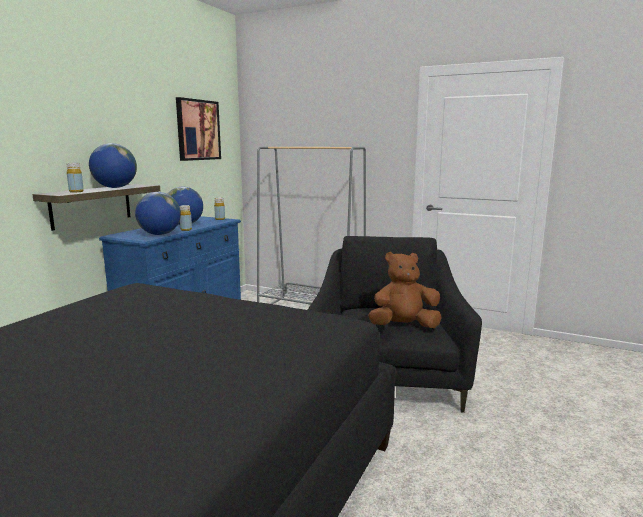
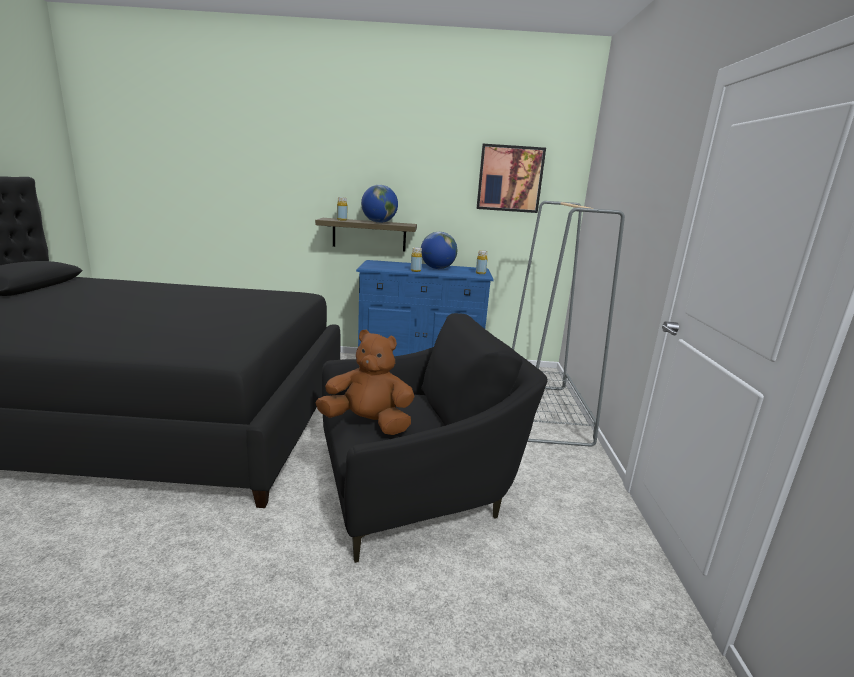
camera: 65 degrees right, 5 degrees up
(160, 234) = (387, 268): globe -> none
(403, 326) = (368, 424): brown plush toy -> brown plush toy turned 45 degrees counterclockwise

